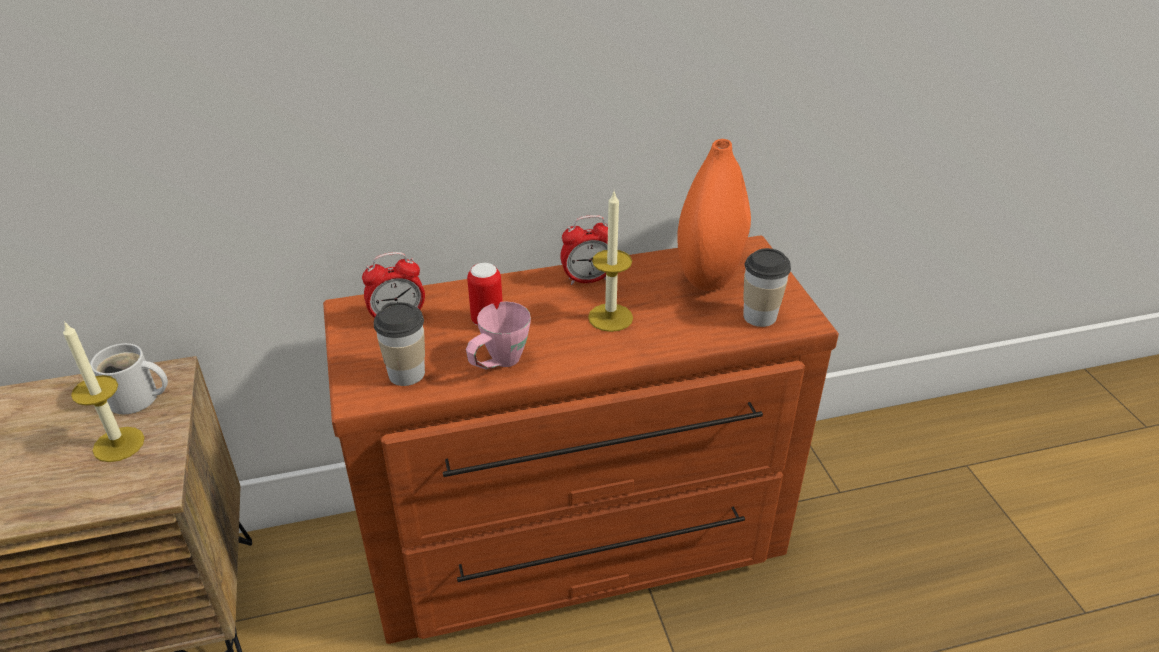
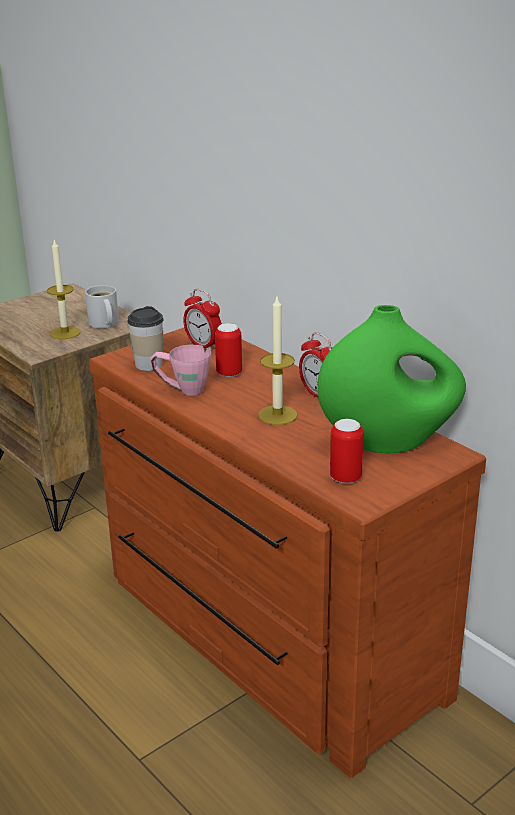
camera: 65 degrees right, 10 degrees down
(710, 272) = (388, 442): orange vase -> green vase
(759, 316) = (345, 478): cup -> can

